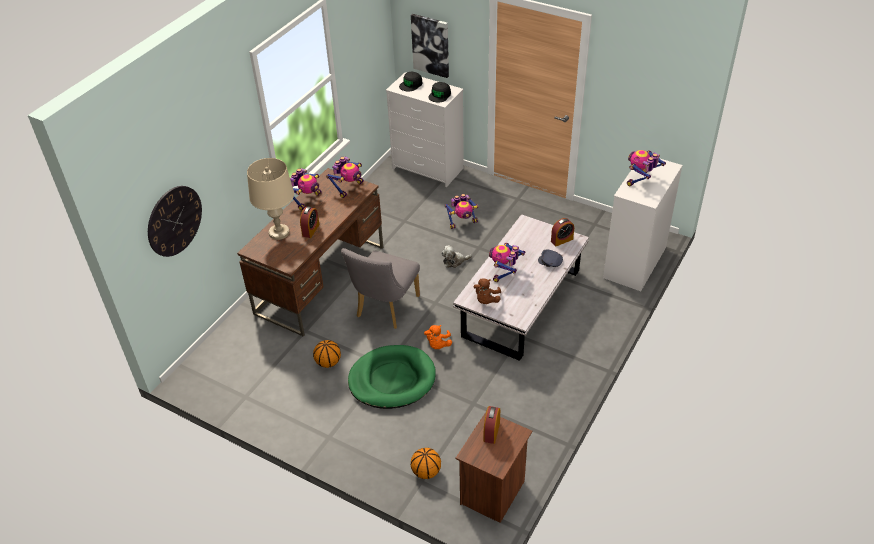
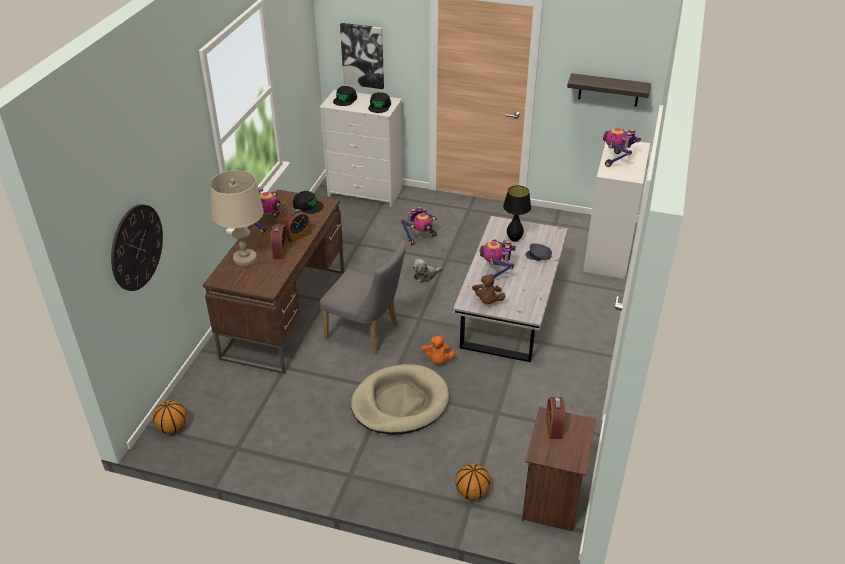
camera: 15 degrees left, 5 degrees down
(328, 362) = (322, 396): basketball -> basketball (172, 427)
(348, 188) = (308, 206): toy robot -> black cap
(385, 309) = (367, 333): grey chair -> grey chair turned 75 degrees counterclockwise
(392, 379) = (400, 403): green dog bed -> beige dog bed
(534, 241) = (514, 239): none -> black table lamp
(562, 240) = (542, 234): alarm clock -> alarm clock (298, 236)
(651, 108) = (609, 90): none -> shelf

